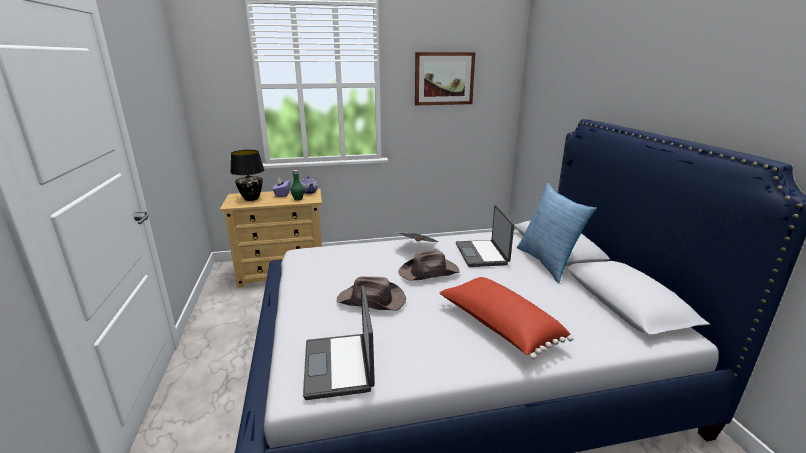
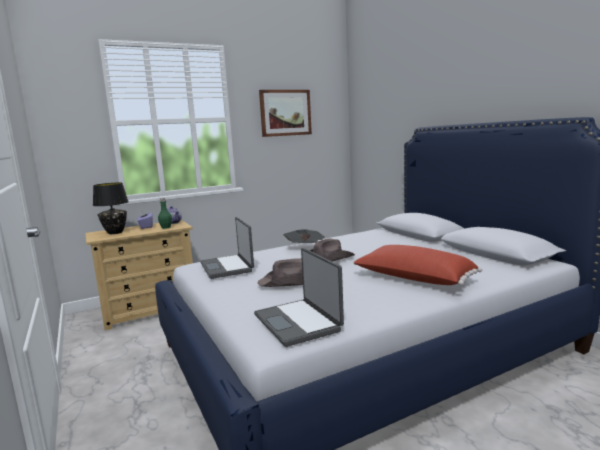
camera: 15 degrees left, 10 degrees down
(482, 254) = (363, 244): laptop -> laptop (227, 267)
(548, 262) = (420, 241): pillow -> none

